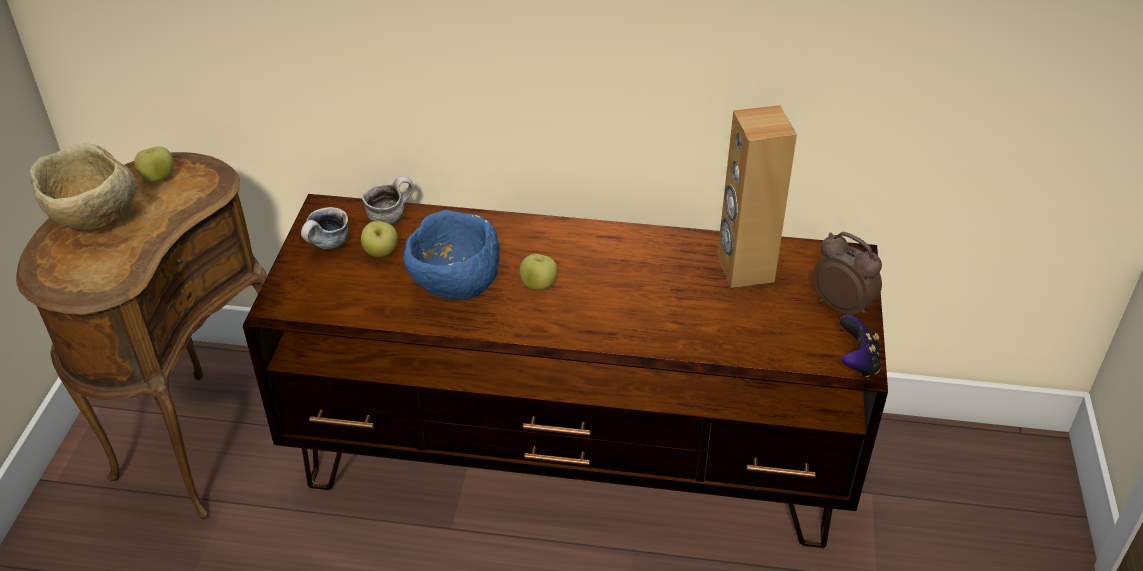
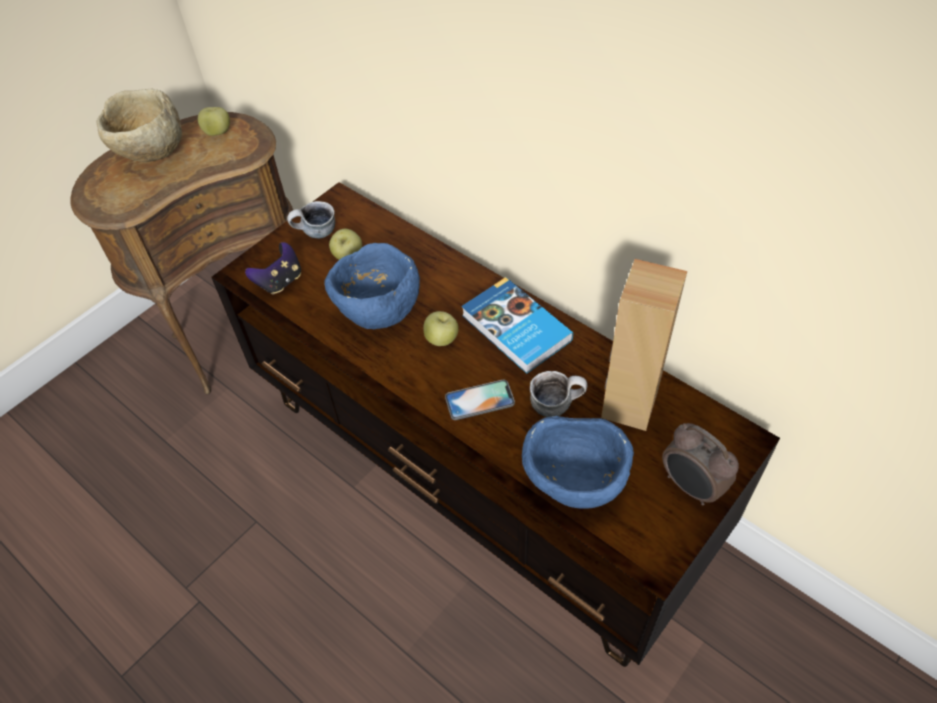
camera: 35 degrees right, 10 degrees up
(390, 216) = (380, 226): mug -> mug (556, 404)
(599, 251) = (515, 329): none -> book
(616, 317) = (479, 400): none -> phone
(751, 344) = (573, 484): none -> blue bowl
(841, 306) = (690, 487): alarm clock -> alarm clock turned 150 degrees clockwise
(856, 362) = (658, 554): game controller -> game controller (280, 281)

